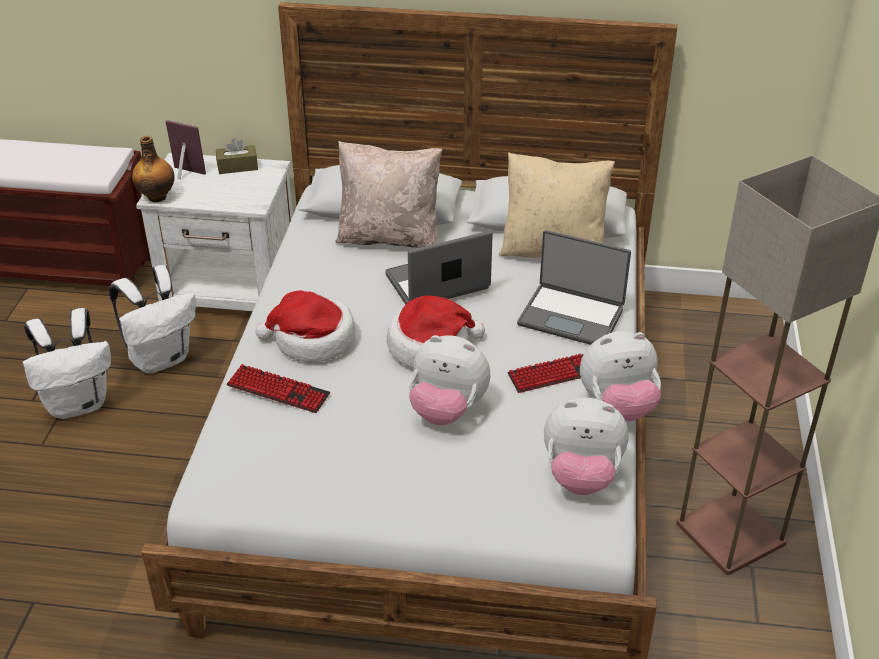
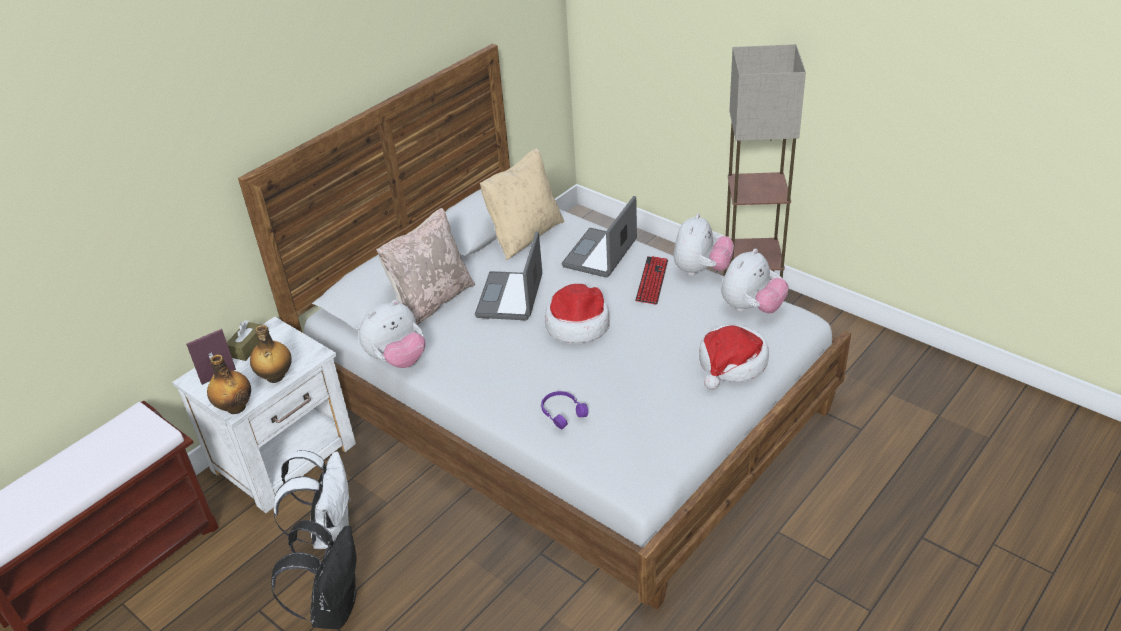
camera: 55 degrees left, 0 degrees up
(79, 403) = (333, 607): white backpack -> black backpack
(209, 198) = (275, 377): none -> bottle
(278, 390) = (562, 412): keyboard -> purple headphones
(312, 340) = (517, 378): hat -> hat (732, 364)
(447, 410) = (647, 341): plush toy -> plush toy (397, 359)
(571, 316) = (601, 254): laptop -> laptop turned 150 degrees clockwise

